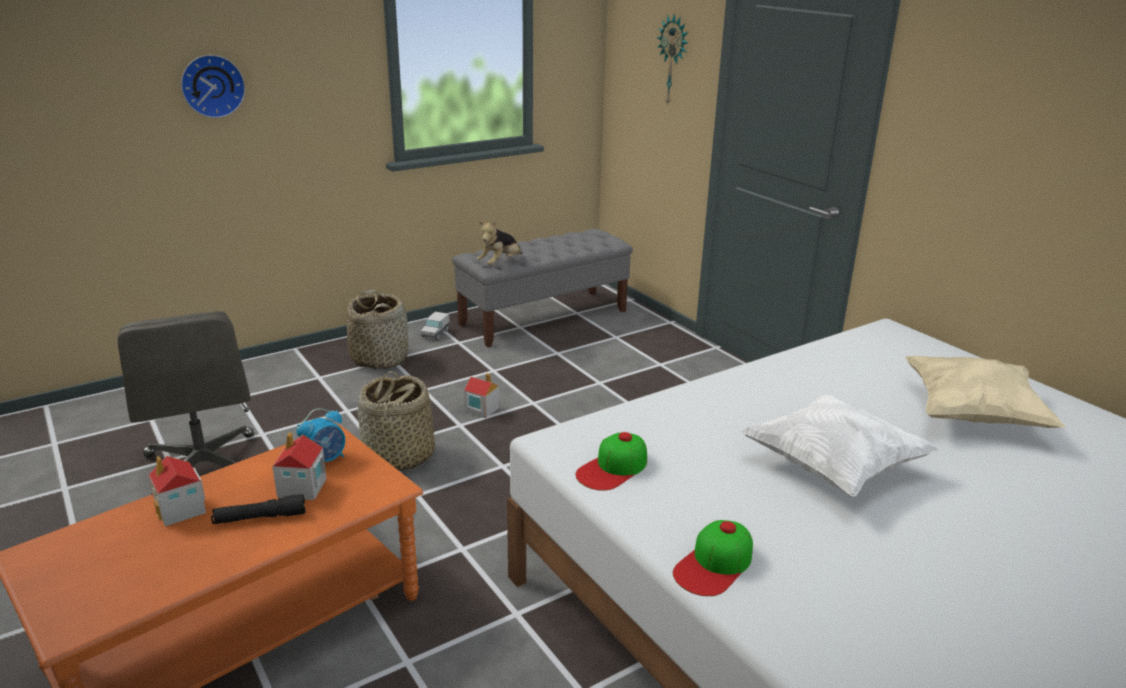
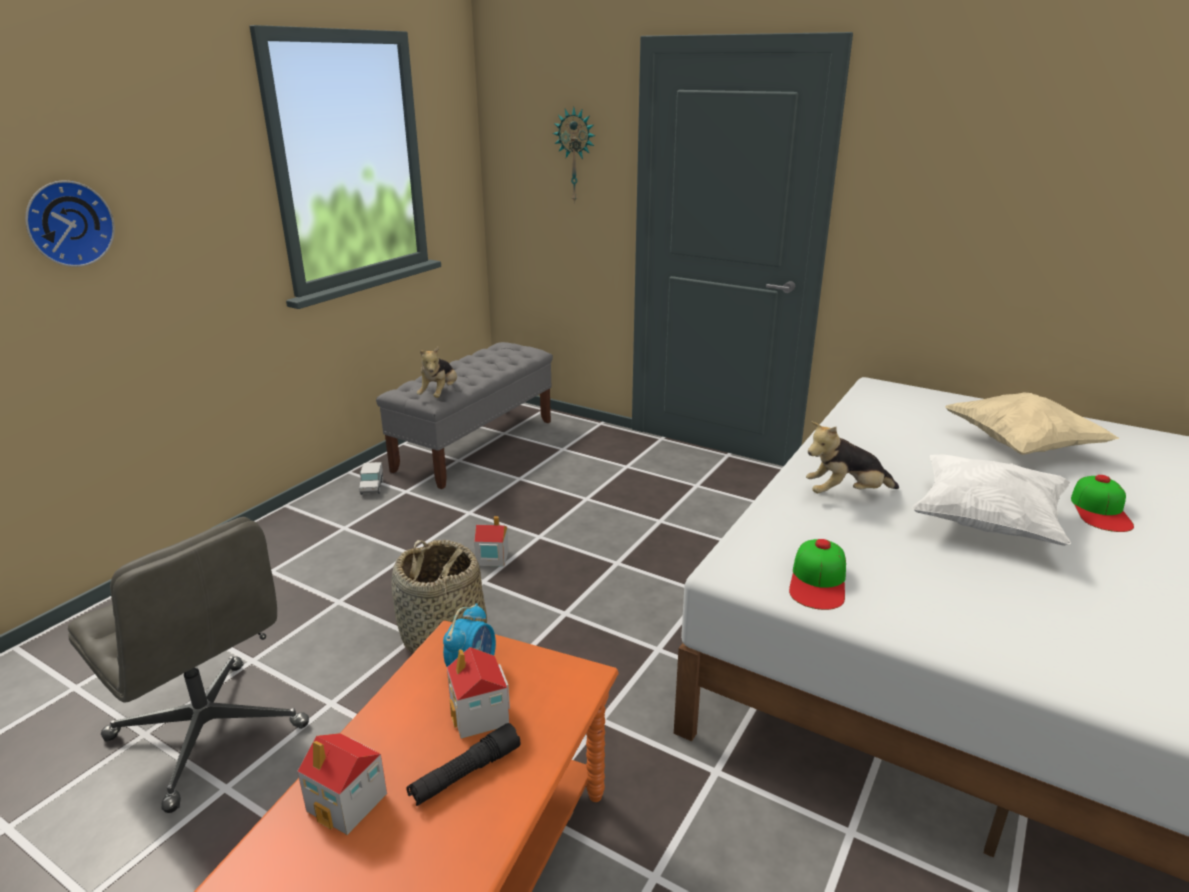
camera: 25 degrees left, 0 degrees up
(380, 358) = (329, 530): basket -> none
(714, 565) = (1014, 651): cap -> cap (1100, 511)
(726, 412) = (845, 494): none -> plush toy

